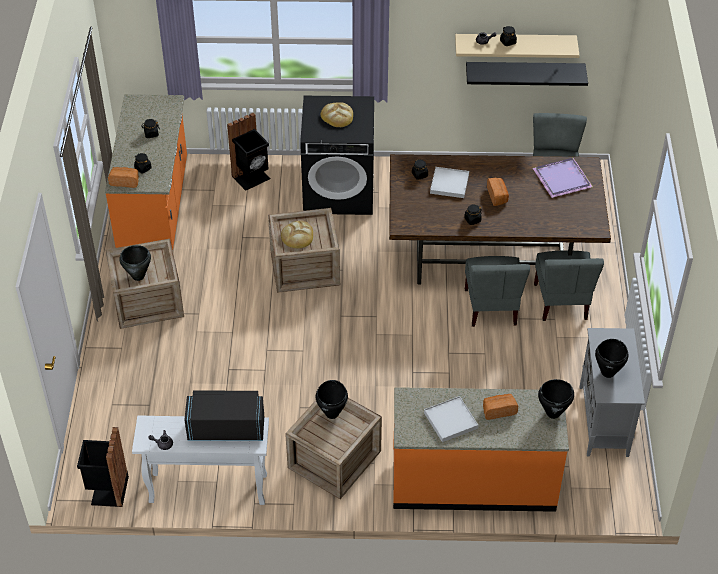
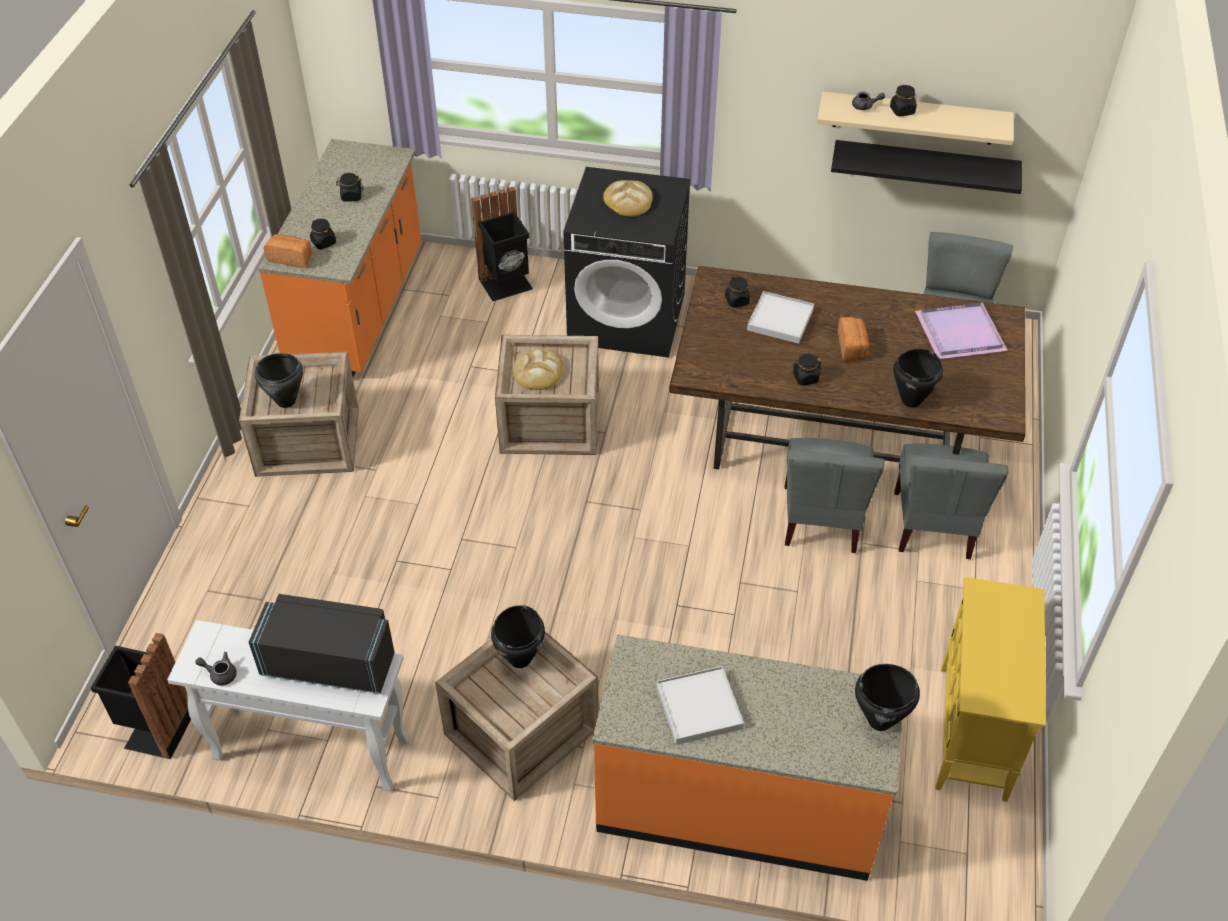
camera: 10 degrees right, 0 degrees up
(498, 410) = (785, 702): bread -> none
(603, 422) = (973, 733): grey cabinet -> yellow cabinet
(607, 372) = (987, 660): black cooking pot -> black cooking pot (910, 400)

